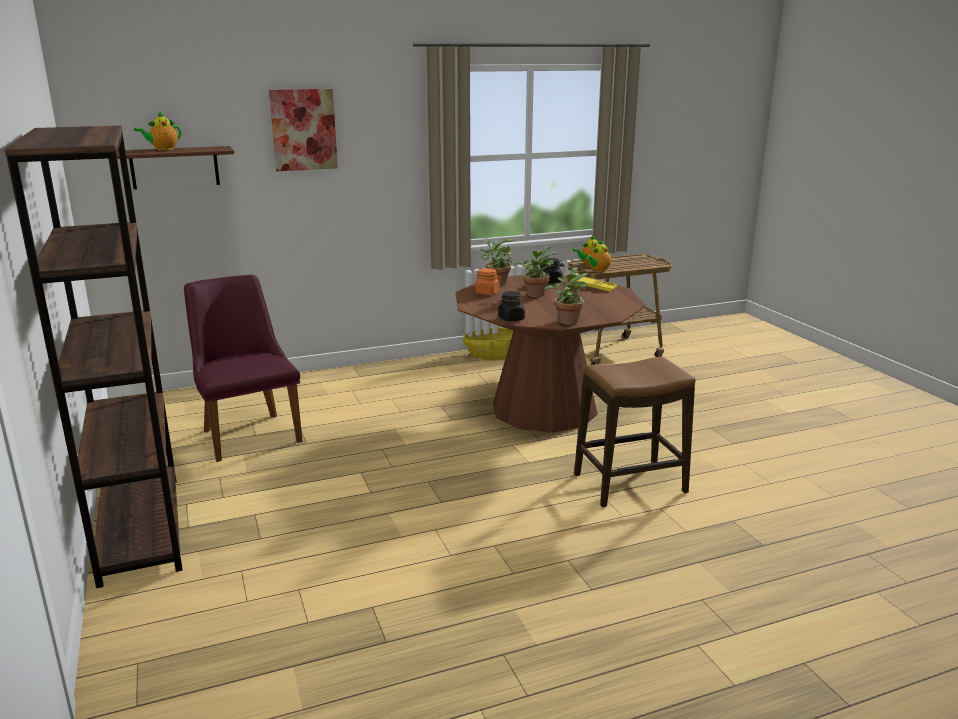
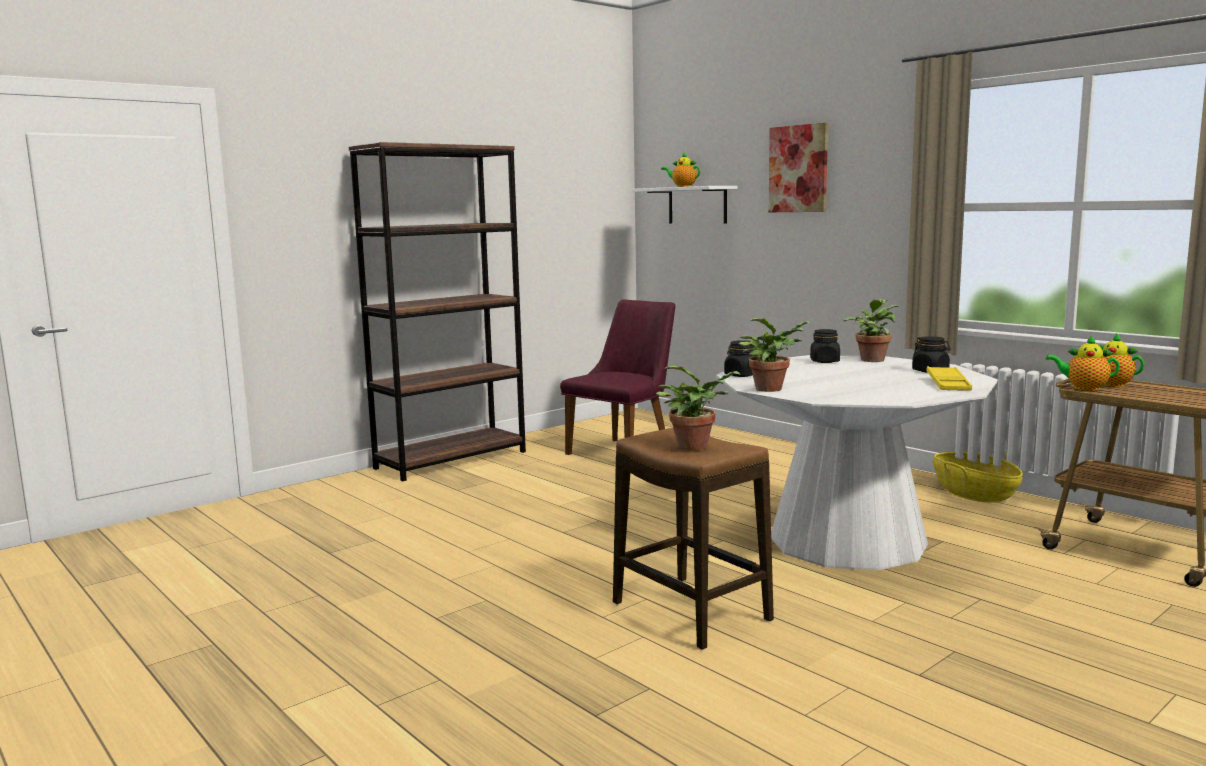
camera: 70 degrees right, 10 degrees down
(174, 167) = (697, 205): brown shelf -> white shelf
(487, 293) = (825, 361): orange jar -> black jar
(535, 294) = (859, 372): potted plant -> potted plant (696, 446)
(544, 409) = (847, 540): brown dining table -> white dining table

